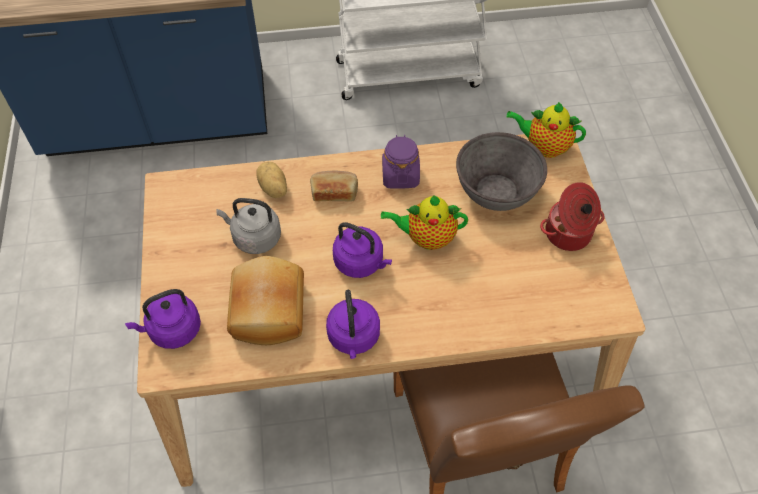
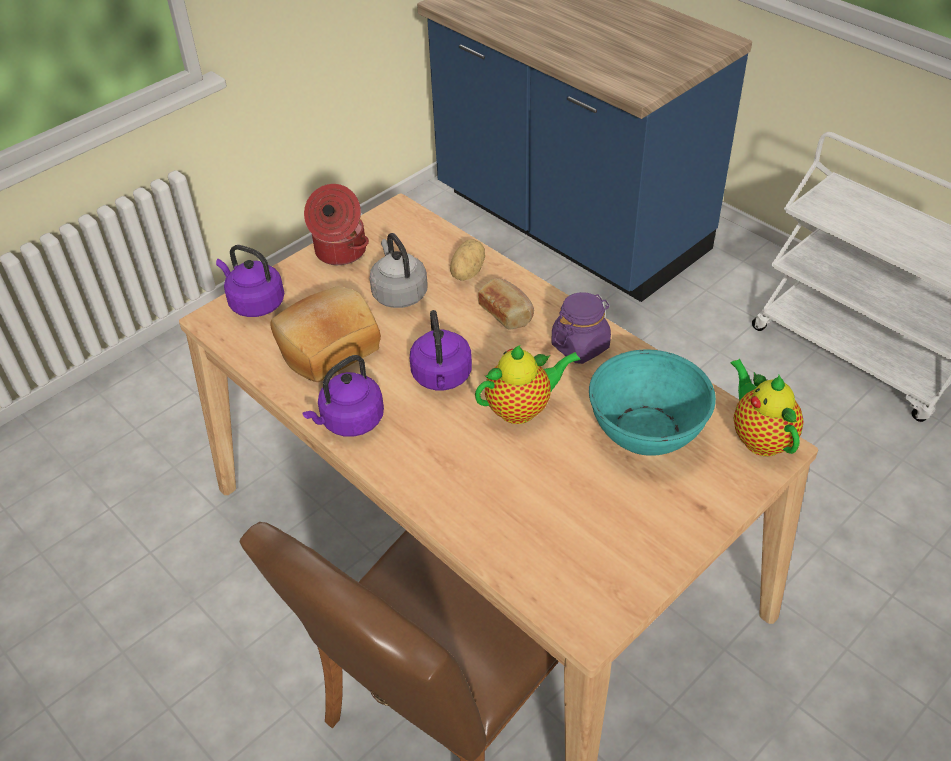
camera: 55 degrees right, 10 degrees down
(426, 238) = (522, 408): teapot -> teapot turned 105 degrees clockwise
(496, 191) = (646, 430): grey bowl -> turquoise bowl
(568, 234) = (655, 525): cooking pot -> cooking pot (339, 252)

